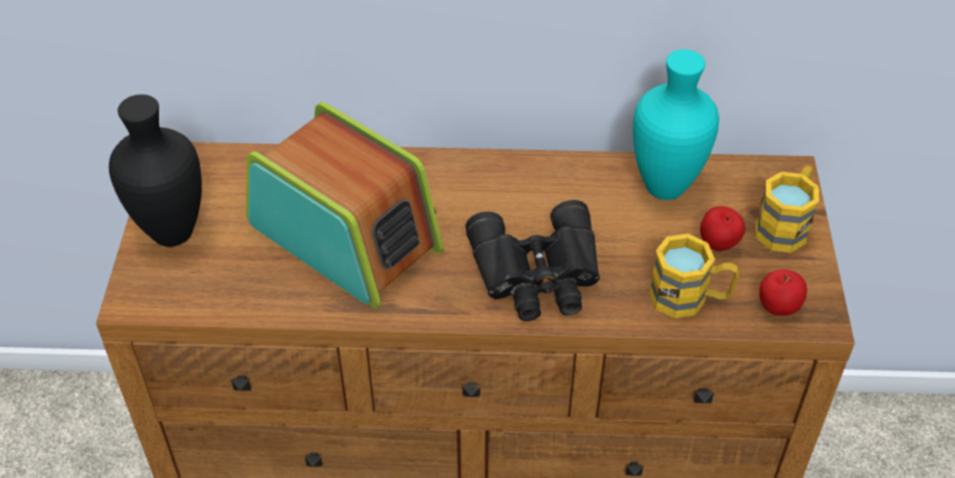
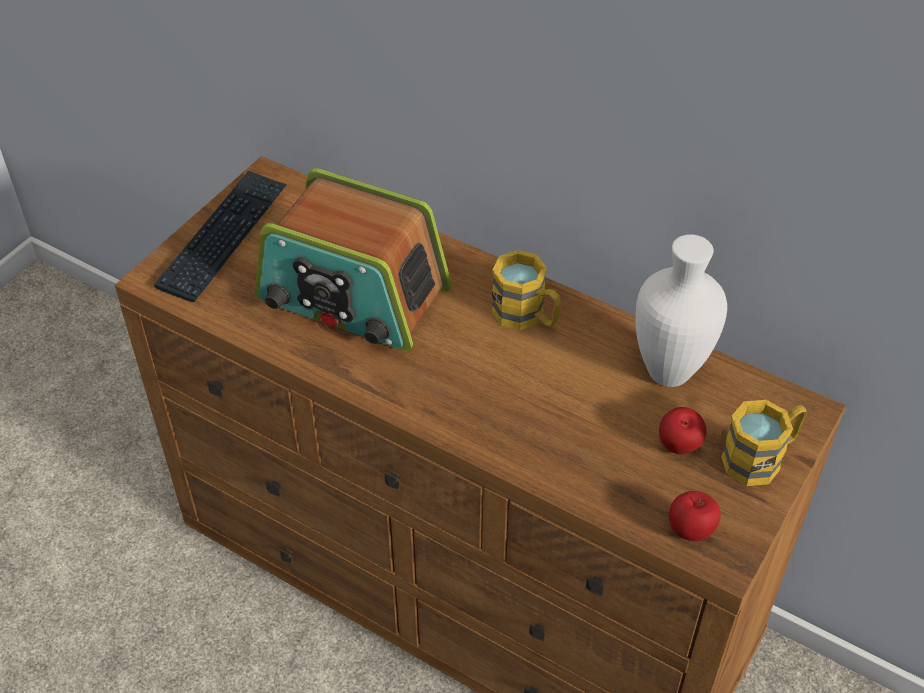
camera: 30 degrees right, 0 degrees up
(175, 231) = (224, 237): black vase -> keyboard
(345, 235) = (353, 296): radio -> radio turned 135 degrees clockwise
(538, 274) = (490, 400): black binoculars -> none
(667, 189) = (670, 375): turquoise vase -> white vase
(690, 298) = (612, 483): yellow mug -> yellow mug (526, 316)

